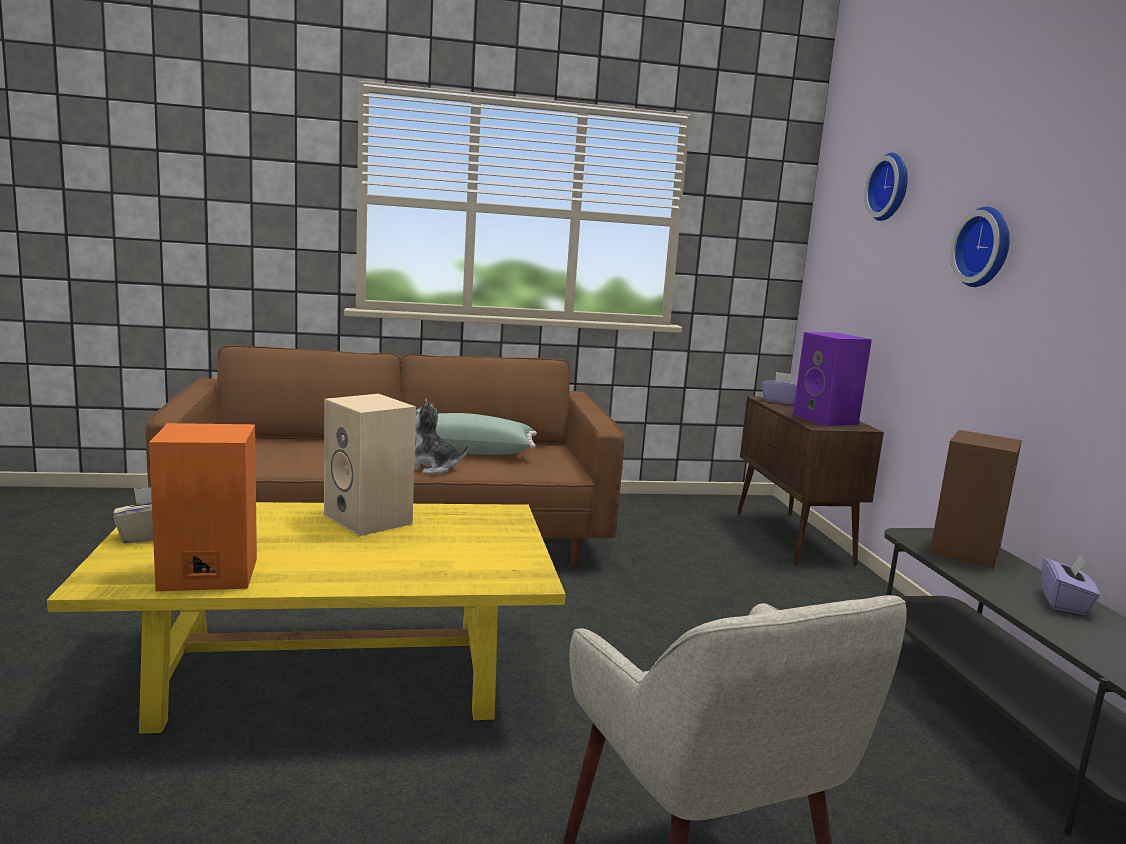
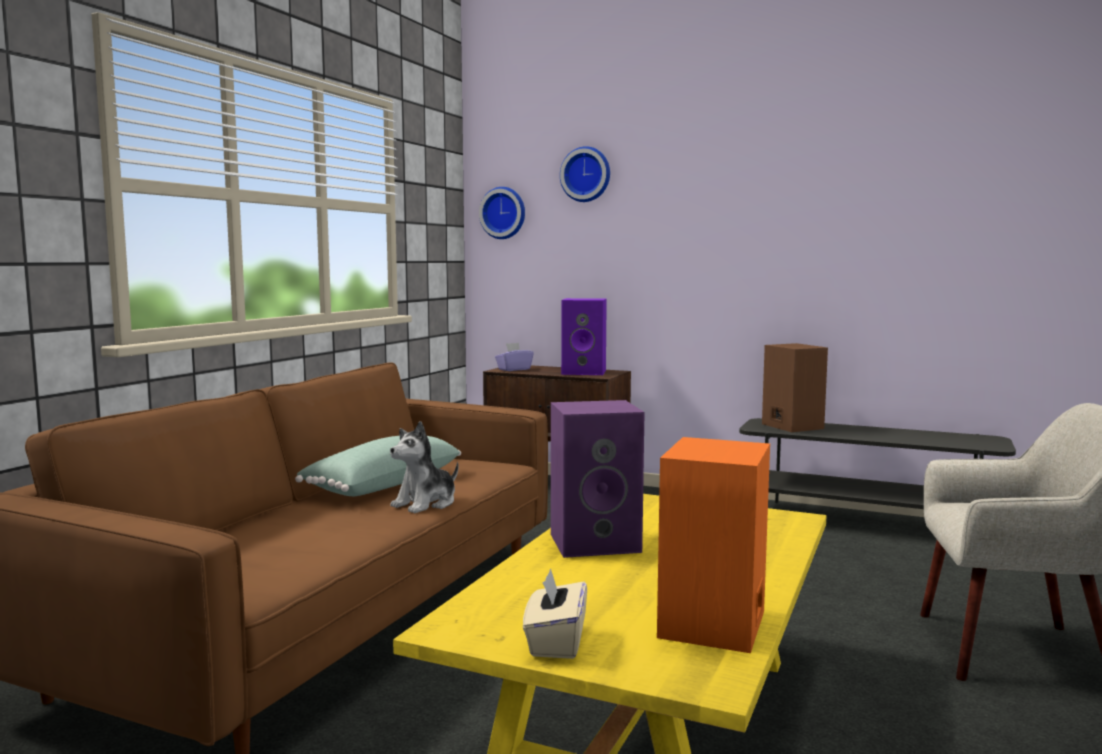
camera: 55 degrees left, 5 degrees down
(370, 520) = (596, 542): beige speaker -> purple speaker
(986, 247) = (714, 217): wall clock -> wall clock (504, 213)
(1064, 603) = (882, 431): purple tissue box -> none

